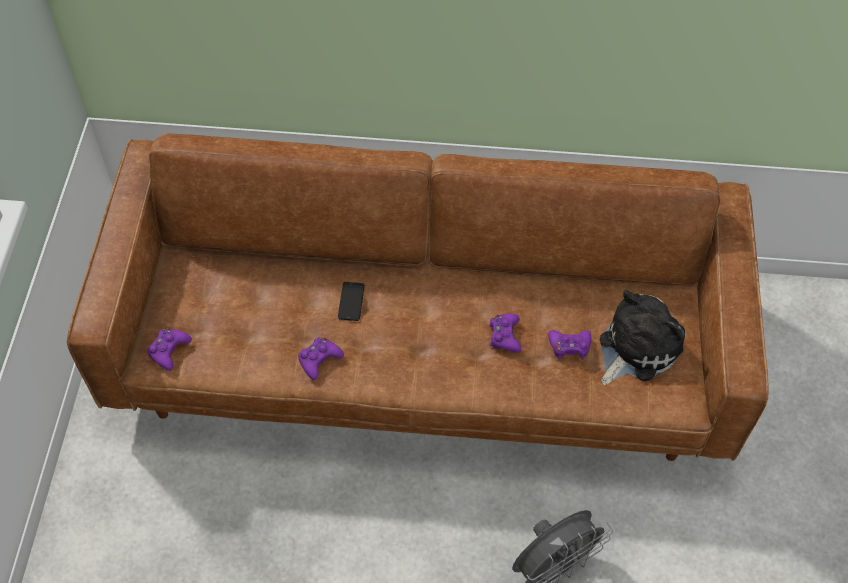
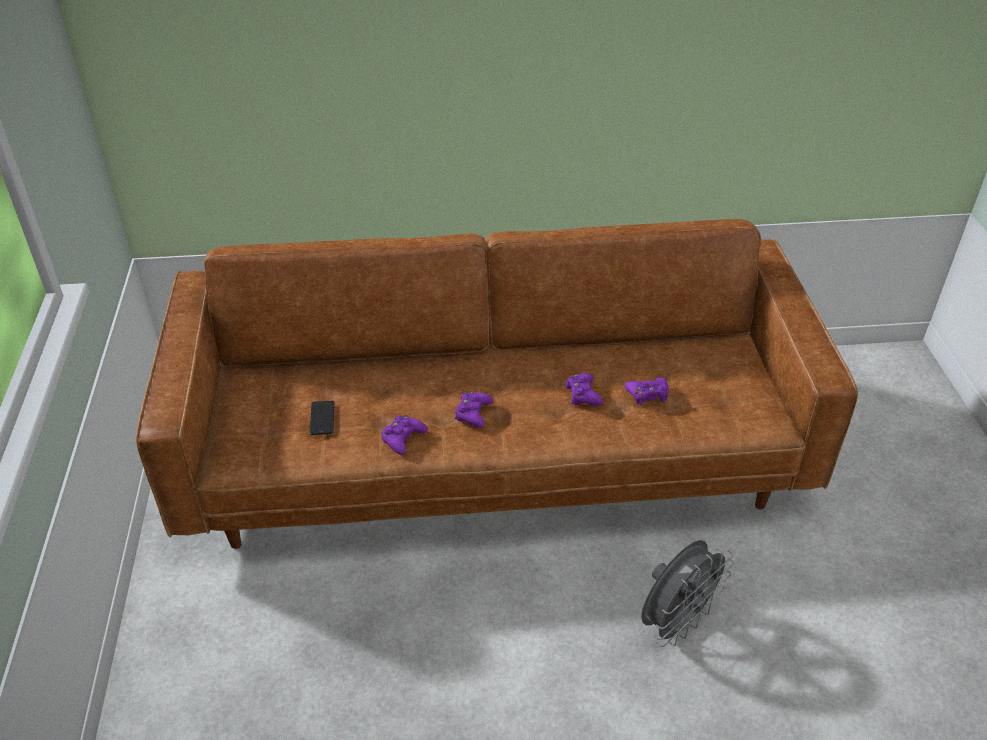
camera: 10 degrees left, 15 degrees down
(169, 351) = (243, 451): purple game controller -> purple game controller (473, 413)
(351, 301) = (423, 387): phone -> phone (322, 418)
(636, 348) = (711, 388): plush toy -> none

